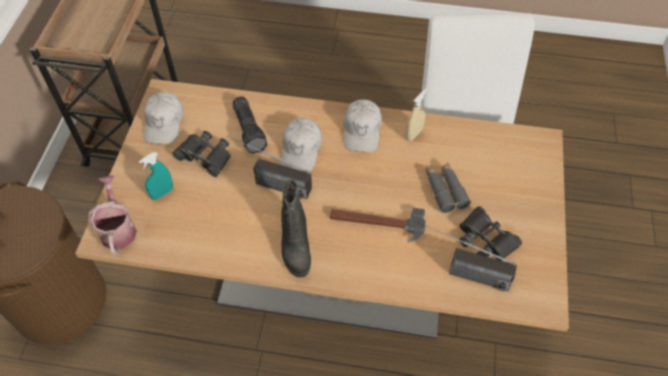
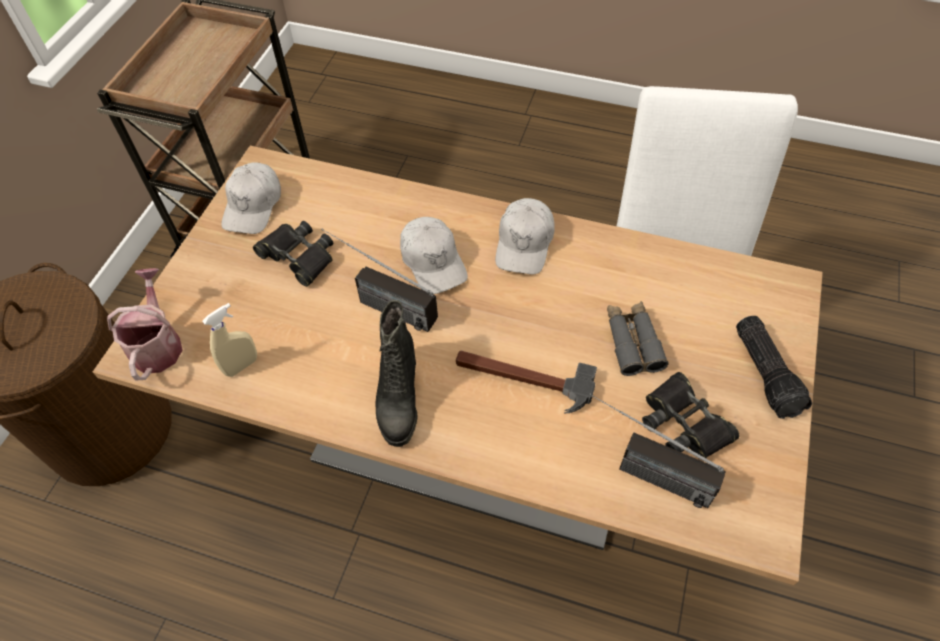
camera: 10 degrees right, 0 degrees up
(162, 193) = (229, 301): turquoise spray bottle -> none
(250, 130) = (368, 227): flashlight -> flashlight (767, 373)
(301, 150) = (433, 261): white cap -> white cap turned 45 degrees counterclockwise
(414, 134) = (598, 256): beige spray bottle -> beige spray bottle (241, 366)

